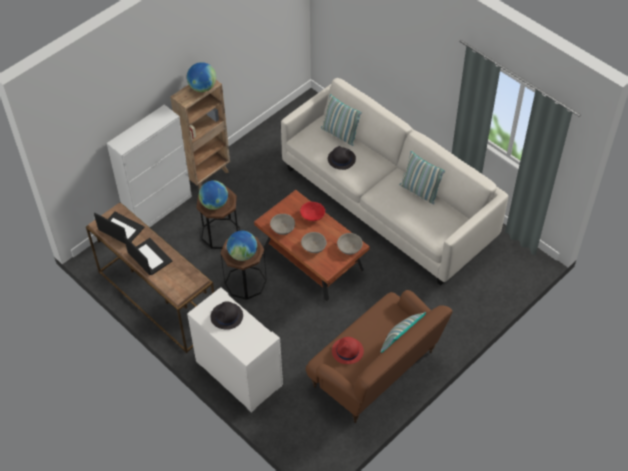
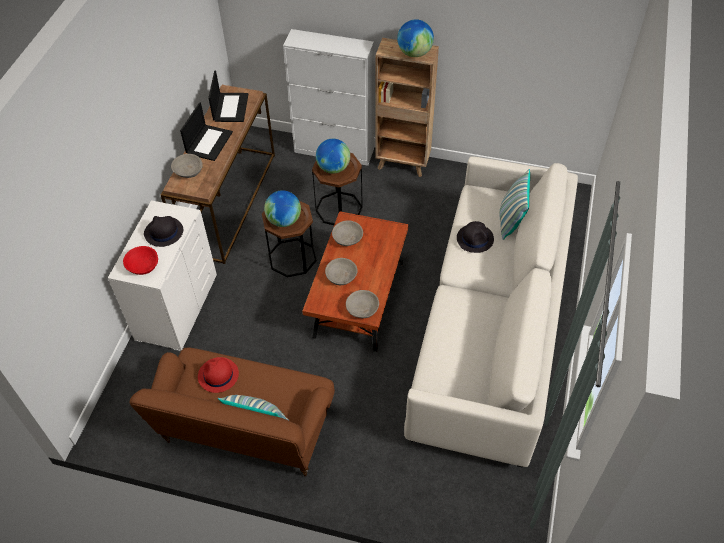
camera: 60 degrees right, 0 degrees up
(170, 281) = (188, 171): none -> grey bowl
(312, 215) = (383, 255): red bowl -> red bowl (142, 265)
(419, 191) = (487, 335): pillow -> none

